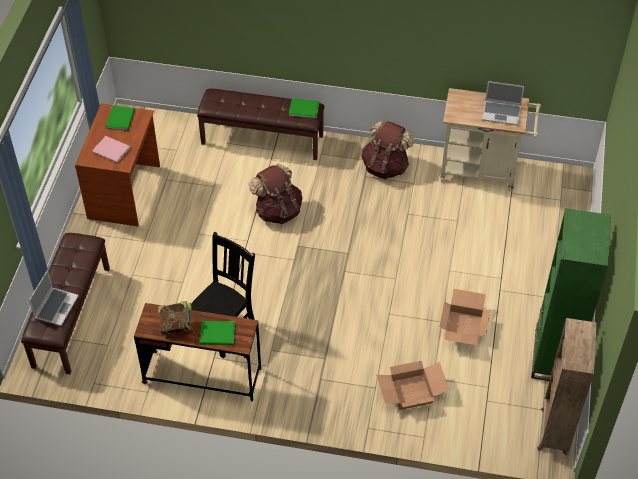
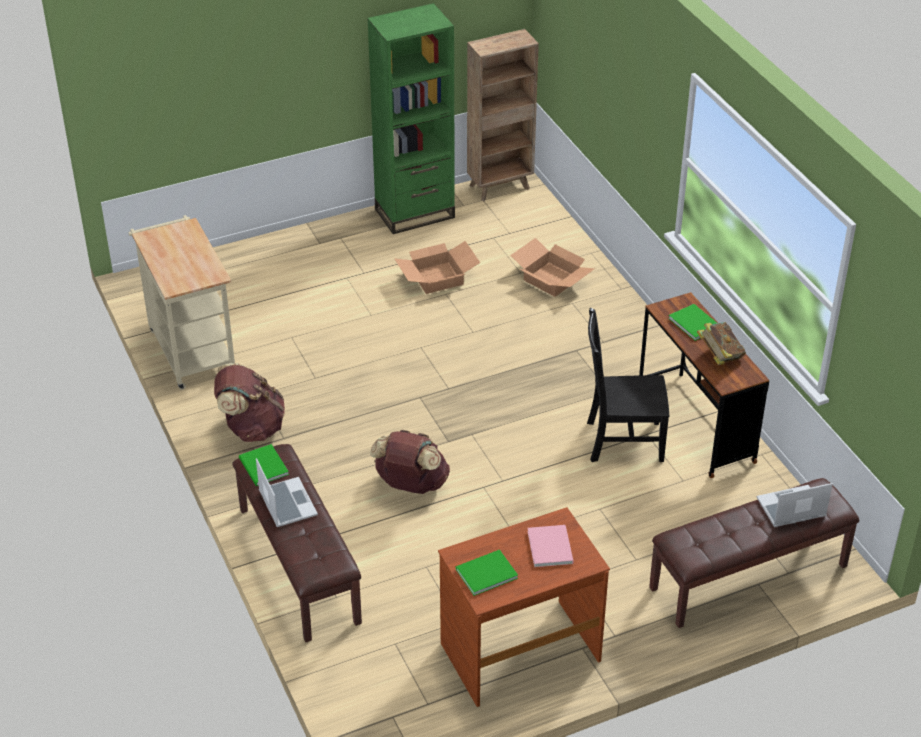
camera: 125 degrees left, 10 degrees down
(502, 113) = (177, 243): laptop -> laptop (286, 503)

